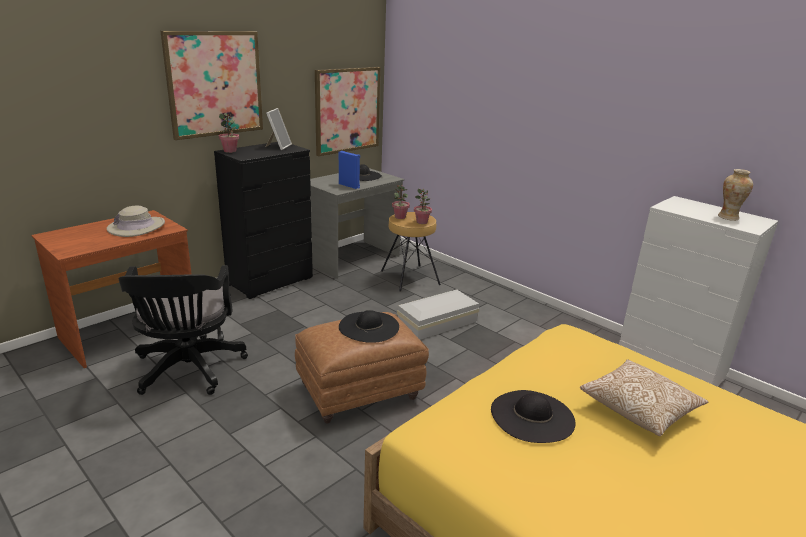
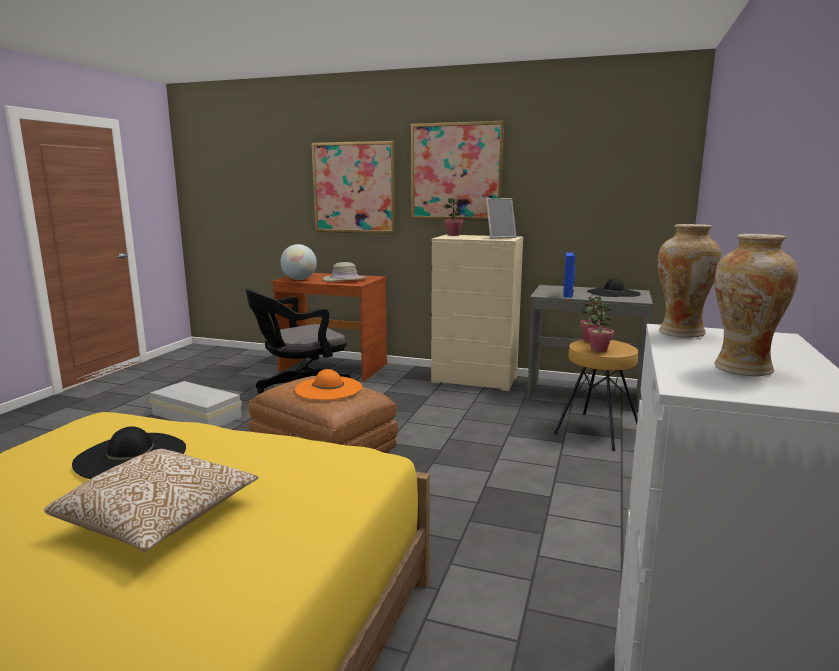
camera: 65 degrees right, 10 degrees down
(88, 245) = (299, 279): none -> globe
(270, 281) = (475, 380): black dresser -> beige dresser
(347, 110) = (627, 213): picture -> picture (354, 188)
(369, 326) = (328, 388): black hat -> orange hat
(439, 322) = (515, 471): white storage box -> white storage box (196, 416)
(671, 208) = (680, 333): none -> vase

